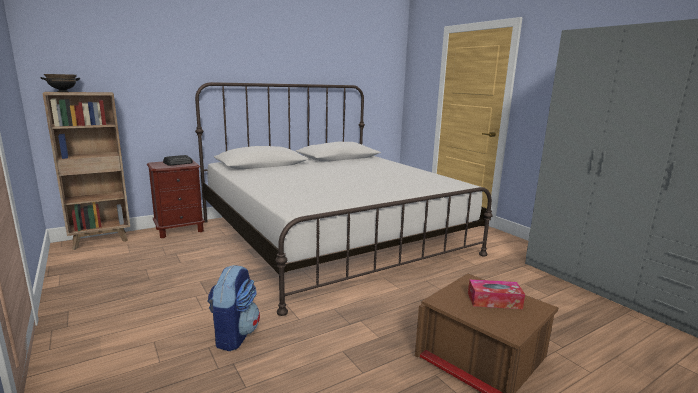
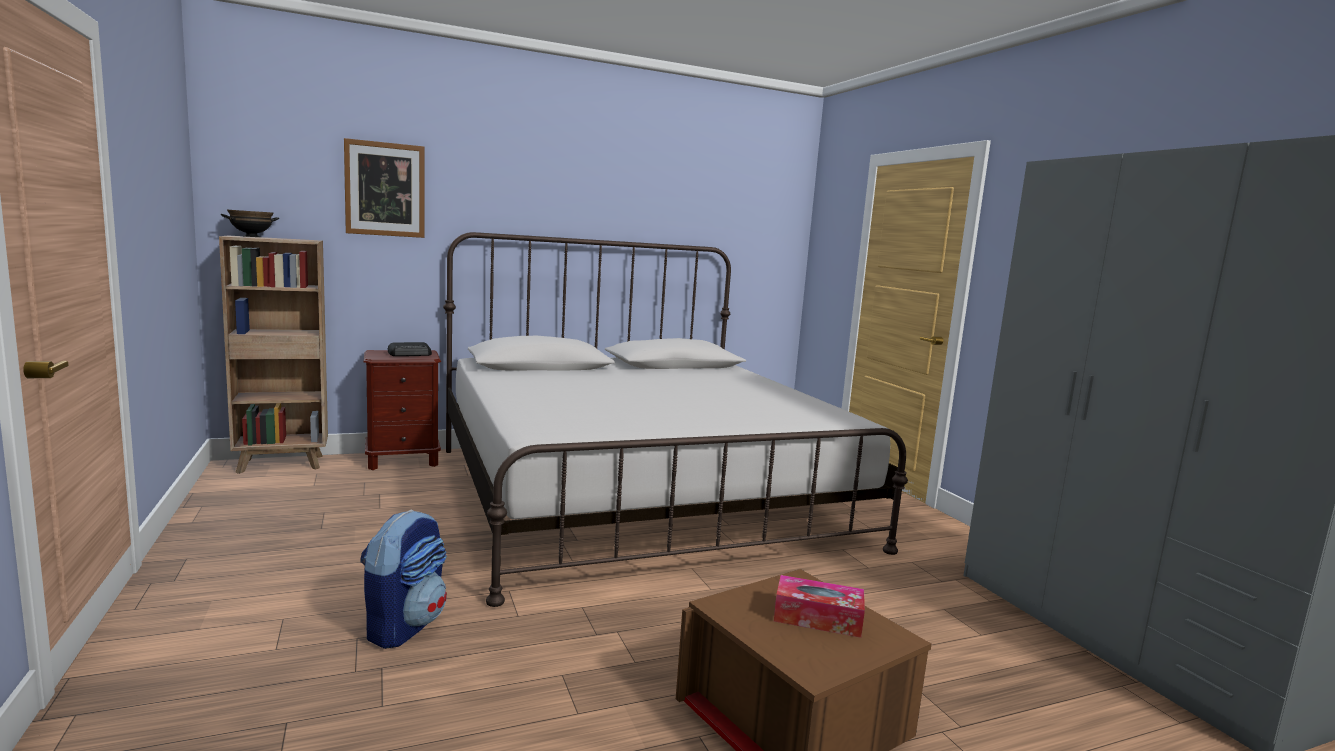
camera: 10 degrees right, 5 degrees down
(150, 56) = (385, 189): none -> picture

